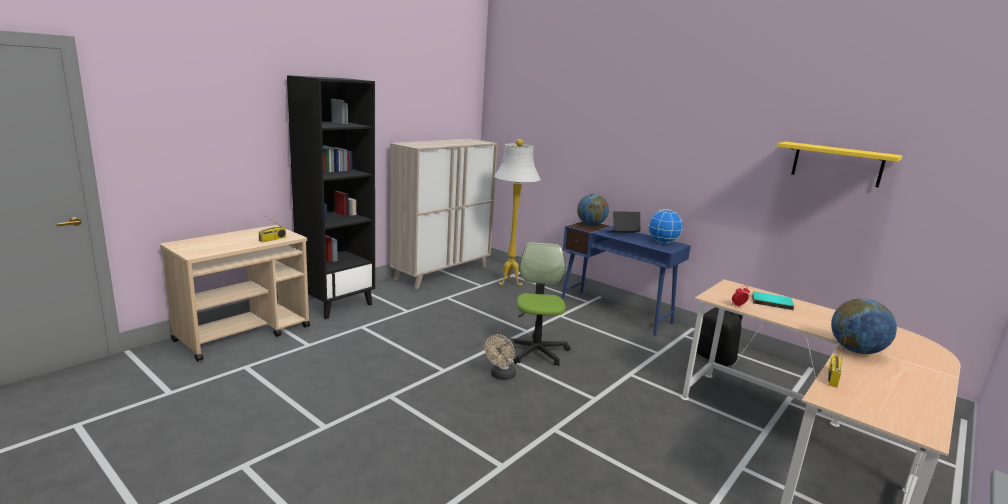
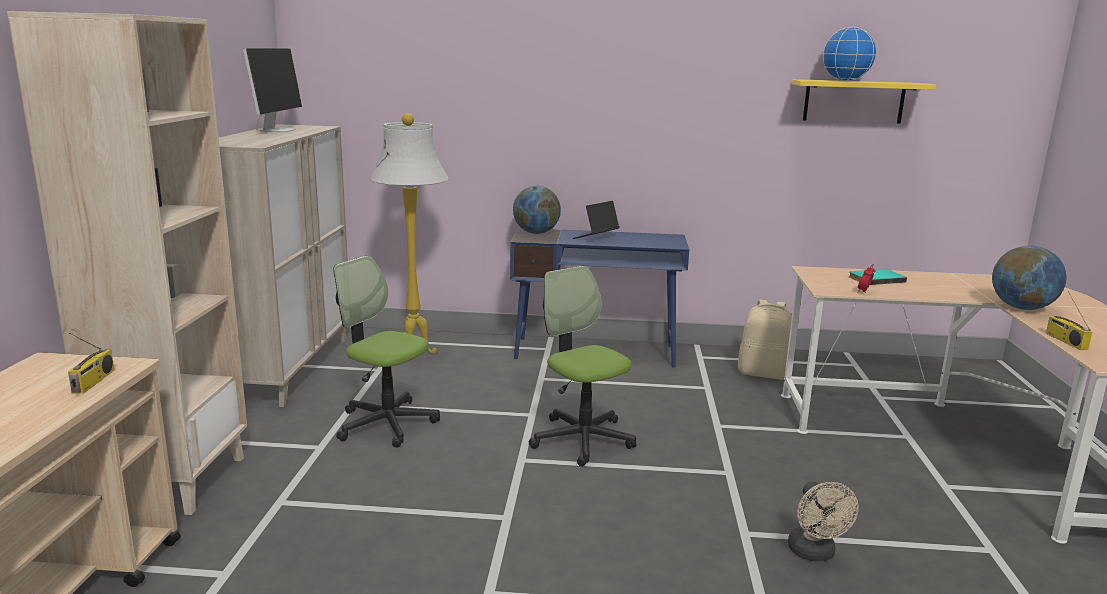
camera: 35 degrees left, 0 degrees up
(336, 304) = (175, 481): black bookcase -> beige bookcase
(449, 311) = (386, 423): none -> office chair
(457, 141) = (277, 130): none -> monitor
(501, 376) = (590, 491): beige fan -> beige fan (814, 554)
(663, 242) = (654, 237): globe -> globe (845, 81)
(715, 358) = (764, 373): black backpack -> beige backpack

